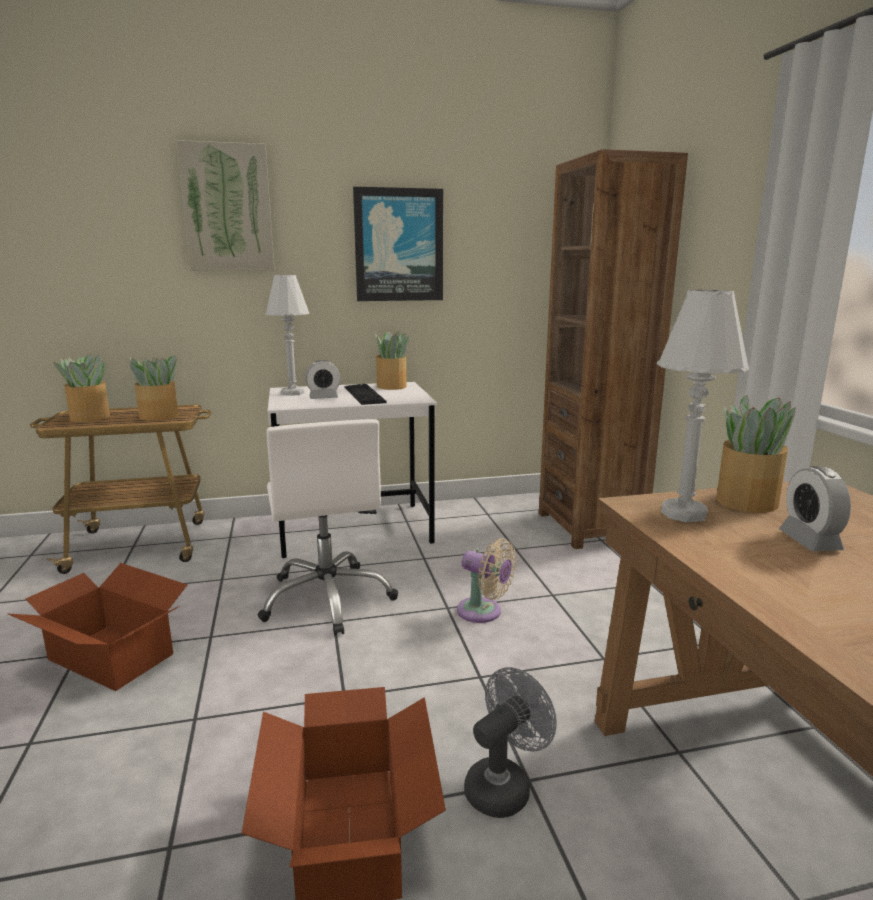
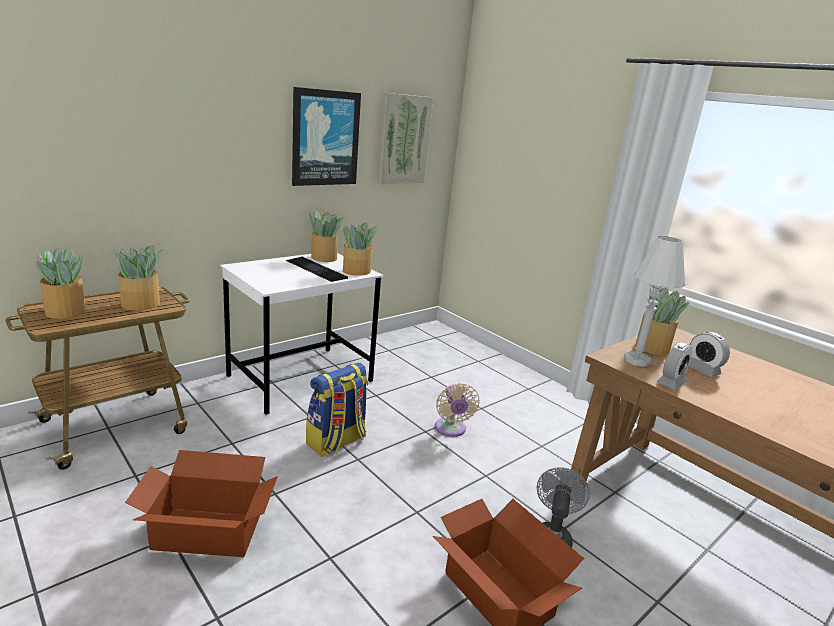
camera: 30 degrees left, 5 degrees up
(228, 208) = (185, 100): picture -> picture (403, 139)
(292, 393) = (252, 271): white table lamp -> none
(323, 398) = (288, 275): alarm clock -> alarm clock (671, 382)
(328, 598) = (336, 442): white office chair -> backpack
(410, 398) = (357, 271): none -> potted plant
(483, 612) = (450, 430): beige fan -> beige fan turned 75 degrees clockwise
(590, 526) = (464, 351): brown bookcase -> none

